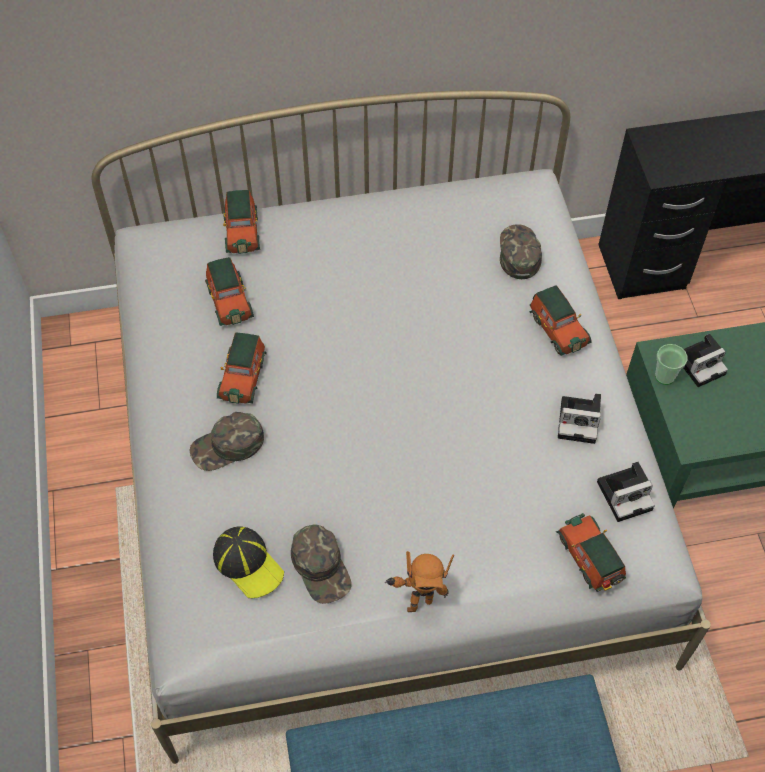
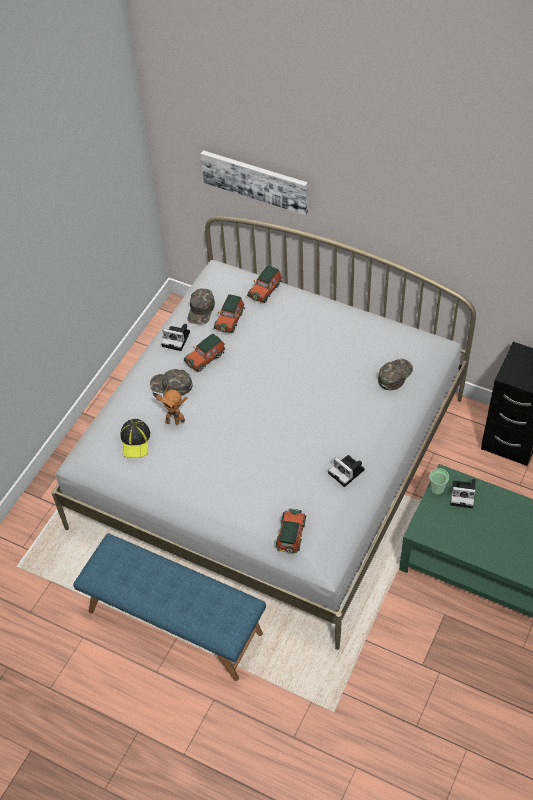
camera: 40 degrees right, 5 degrees down
(169, 61) = (255, 180): none -> picture
(321, 567) = (165, 462): green cap -> green cap (201, 310)
(417, 602) = (194, 503): toy robot -> toy robot (172, 421)
(557, 328) = (379, 422): toy car -> none
(626, 494) = (337, 519): camera -> camera (177, 339)

